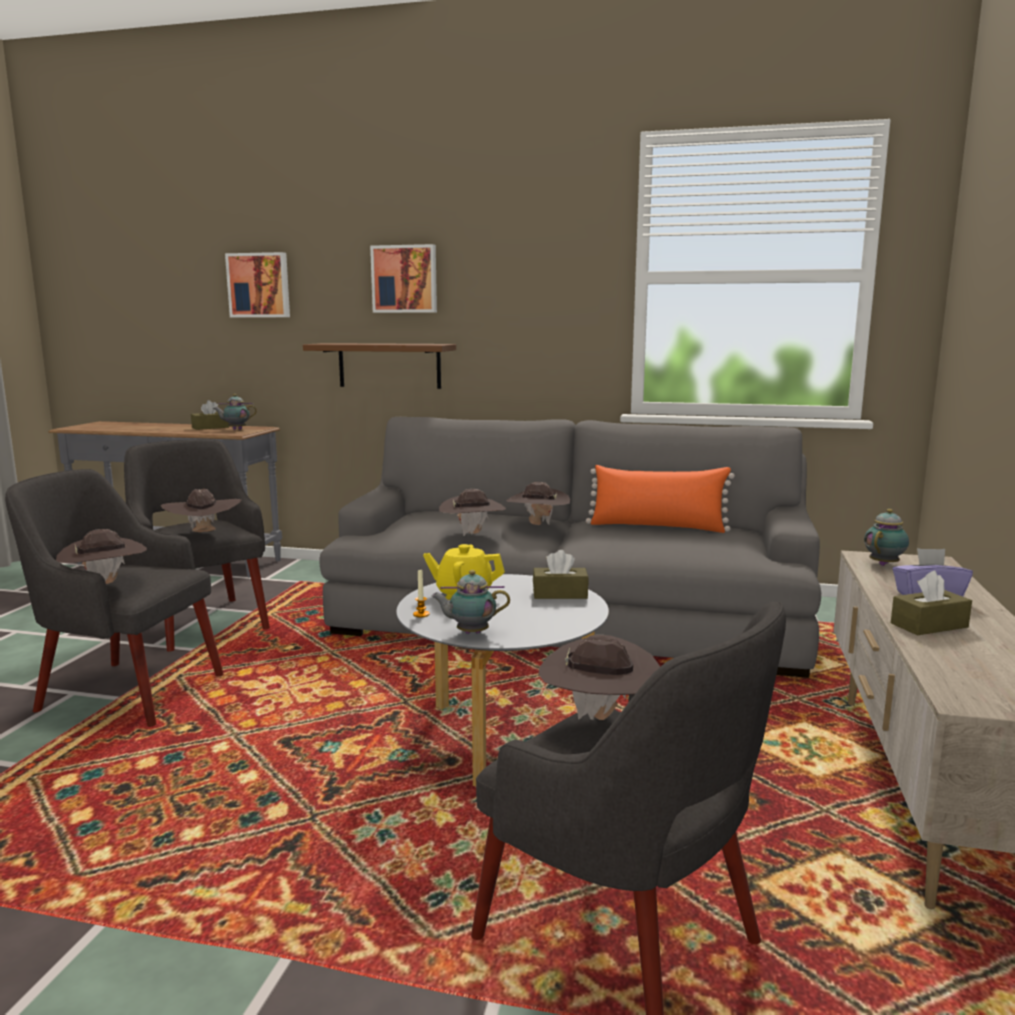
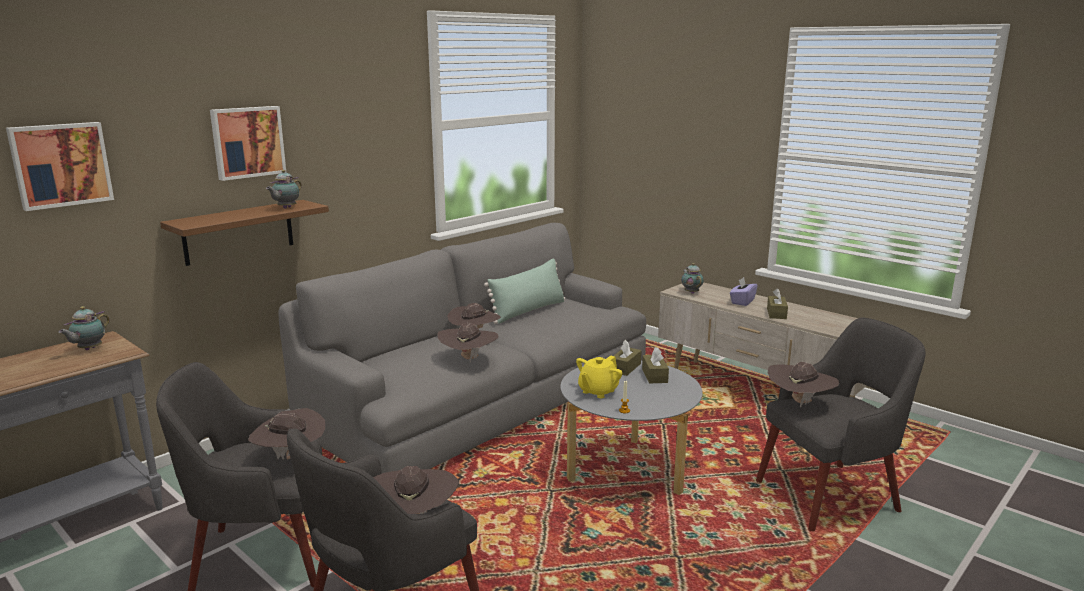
camera: 60 degrees left, 5 degrees up
(210, 427) = (38, 359): brown tissue box -> brown tissue box (654, 375)
(470, 633) = (669, 404): teapot -> teapot (286, 208)
(657, 527) = (528, 311): orange pillow -> green pillow

